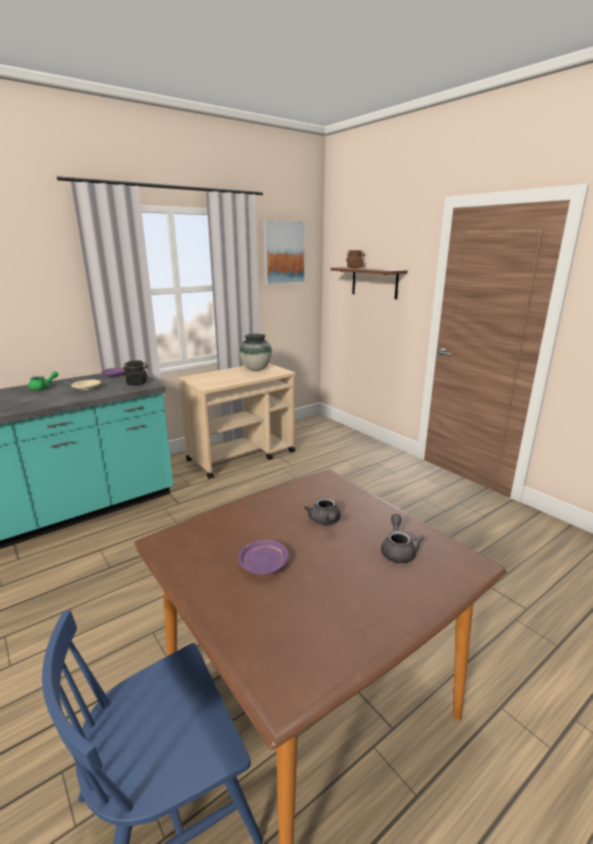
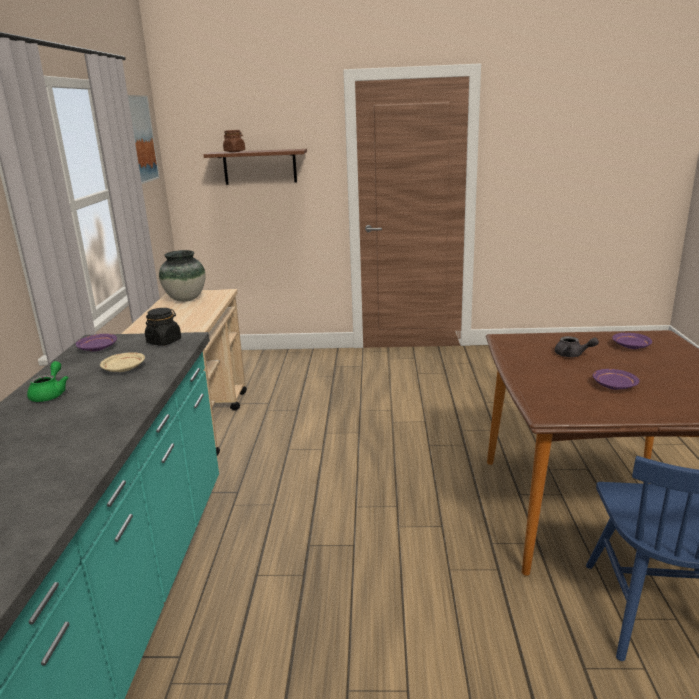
camera: 50 degrees left, 0 degrees up
(398, 550) = (630, 346): grey teapot -> purple plate

